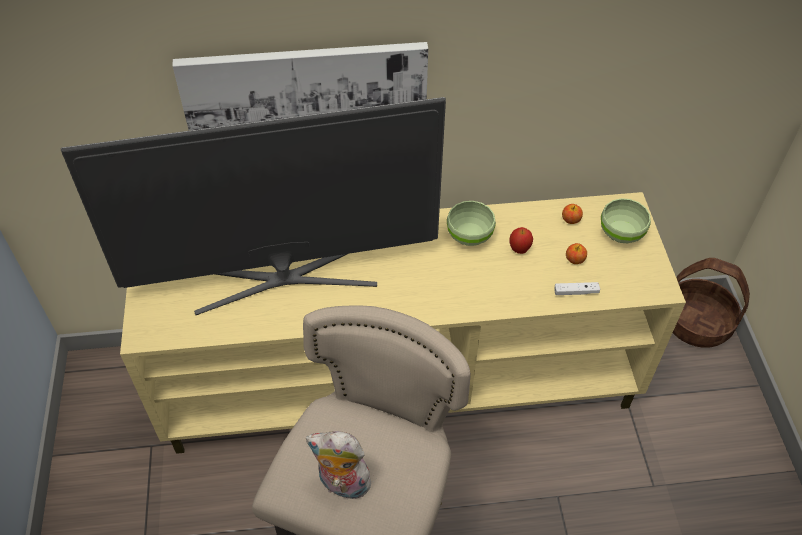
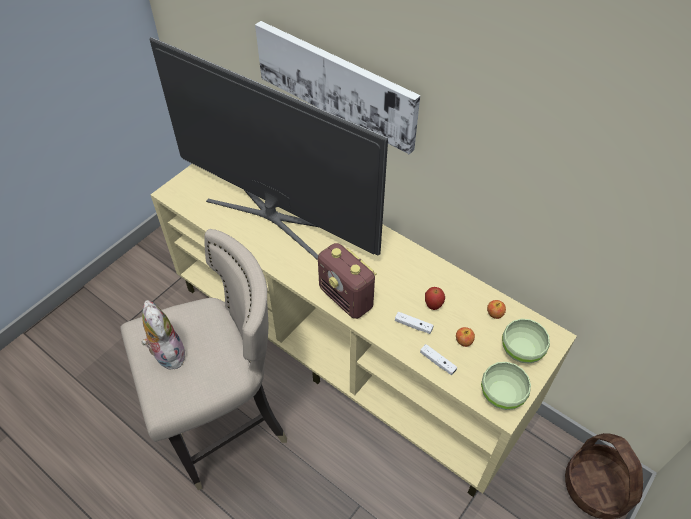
camera: 45 degrees right, 0 degrees up
(444, 299) = (346, 298): none -> radio
(468, 235) = (410, 272): green bowl -> green bowl (501, 394)
(524, 278) = (413, 325): none -> white game controller

